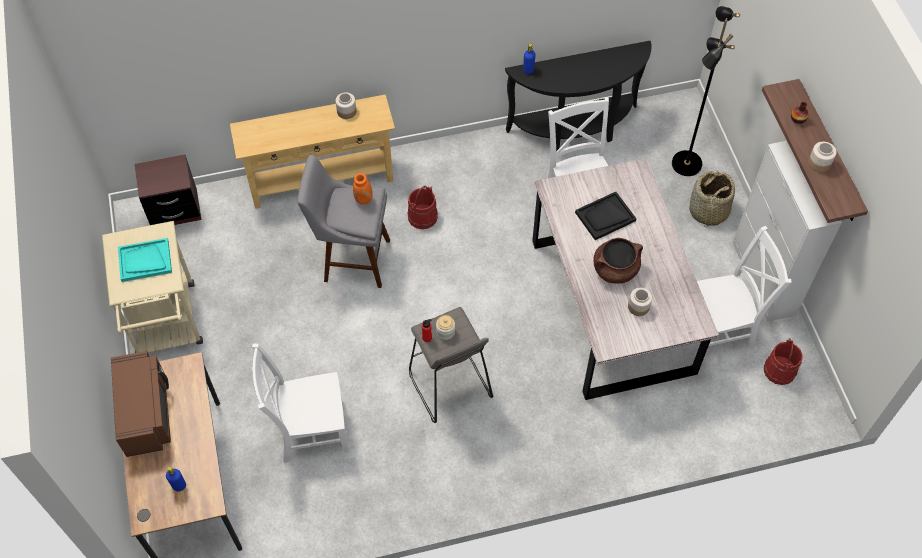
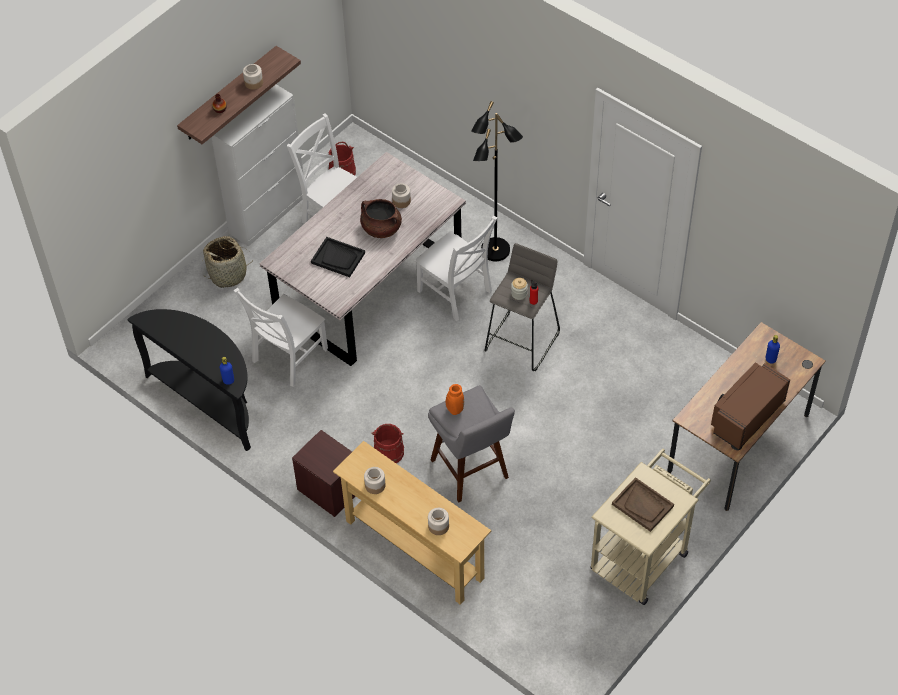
camera: 125 degrees left, 5 degrees down
(145, 261) = (642, 505): turquoise tray -> brown tray
(174, 209) = (538, 640): brown nightstand -> brown nightstand (330, 489)
(272, 128) = (438, 526): none -> jar
(309, 430) = (634, 400): white chair -> white chair (456, 293)
(685, 163) = (188, 311): black floor lamp -> black floor lamp (495, 251)

